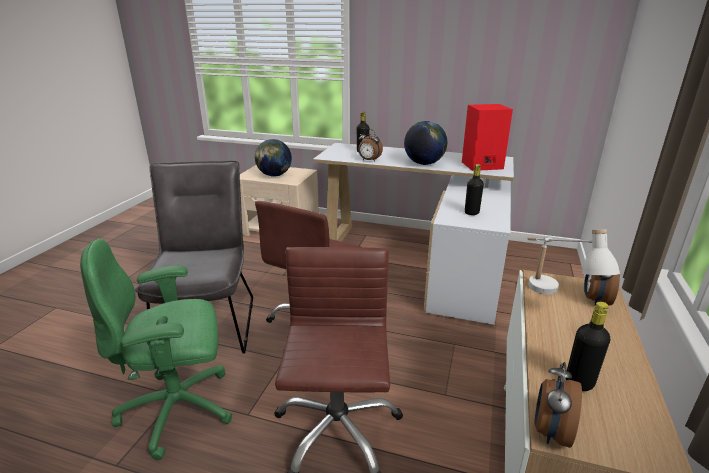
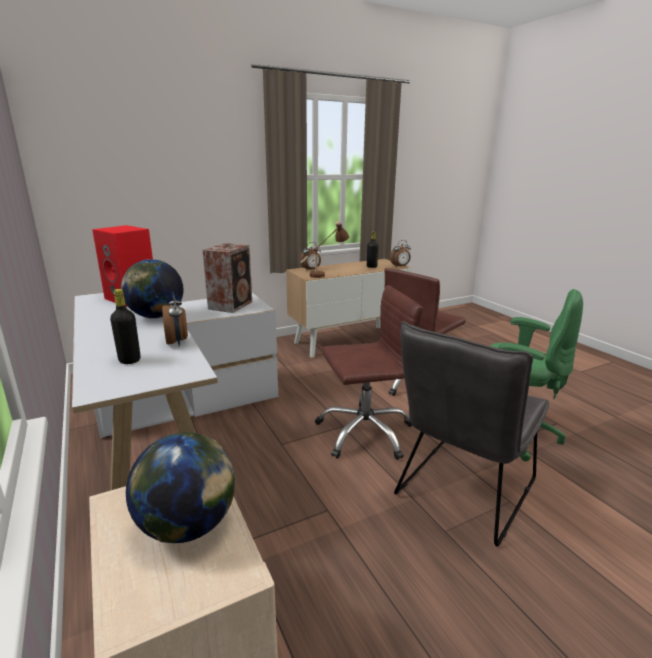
camera: 135 degrees left, 5 degrees down
(471, 213) = (232, 305): black bottle -> speaker
(553, 298) = (324, 274): white table lamp -> brown table lamp

